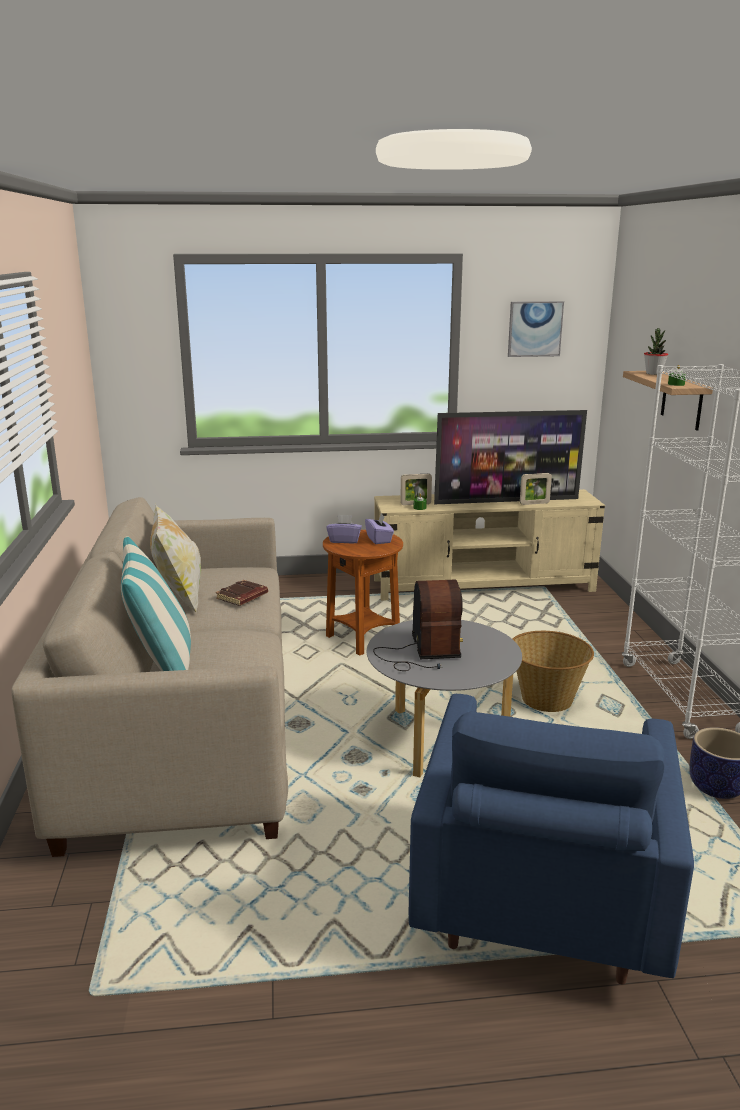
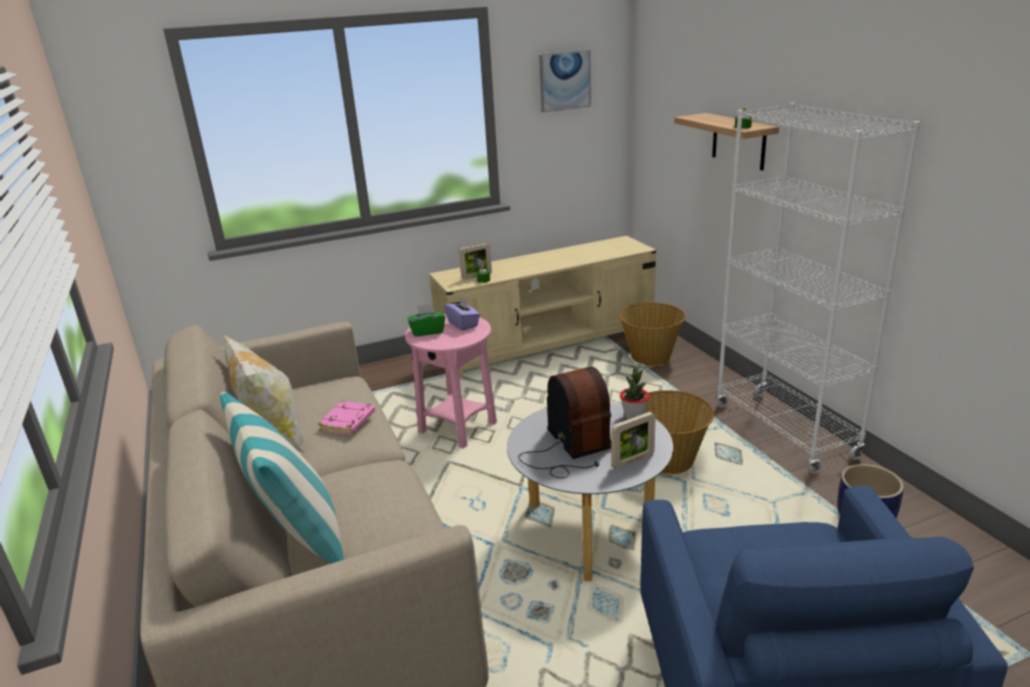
camera: 15 degrees left, 5 degrees up
(242, 597) = (348, 422): brown book -> pink book
(344, 540) = (427, 331): purple tissue box -> green tissue box
(363, 639) = (458, 428): brown side table -> pink side table
(506, 501) = (563, 259): television -> none
(534, 503) = (591, 258): picture frame -> picture frame (633, 461)
(581, 611) = (651, 356): none -> basket
(653, 373) = (706, 117): potted plant -> potted plant (634, 416)

